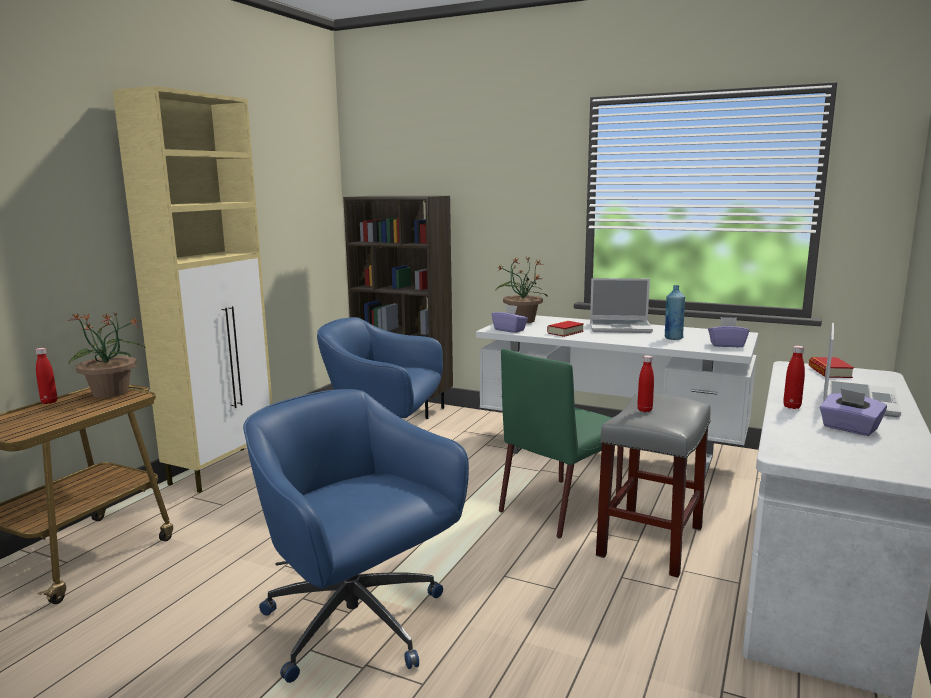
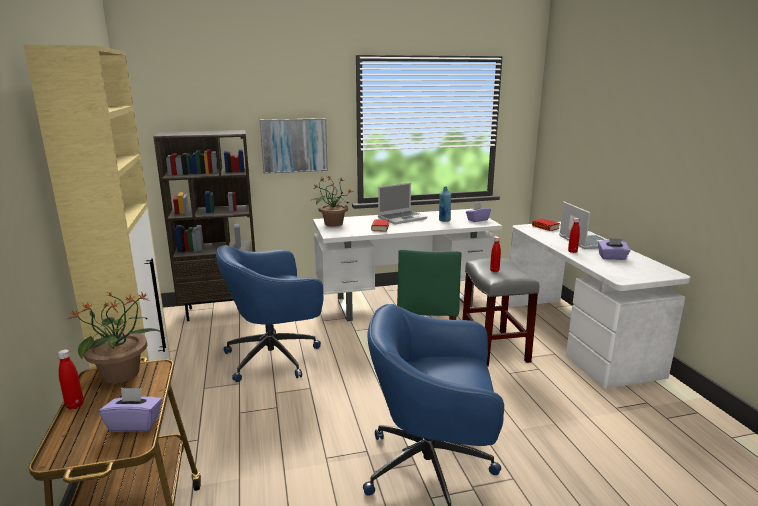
camera: 40 degrees left, 5 degrees up
(506, 217) = (294, 145): none -> picture
(509, 330) = (343, 233): purple tissue box -> purple tissue box (135, 424)

